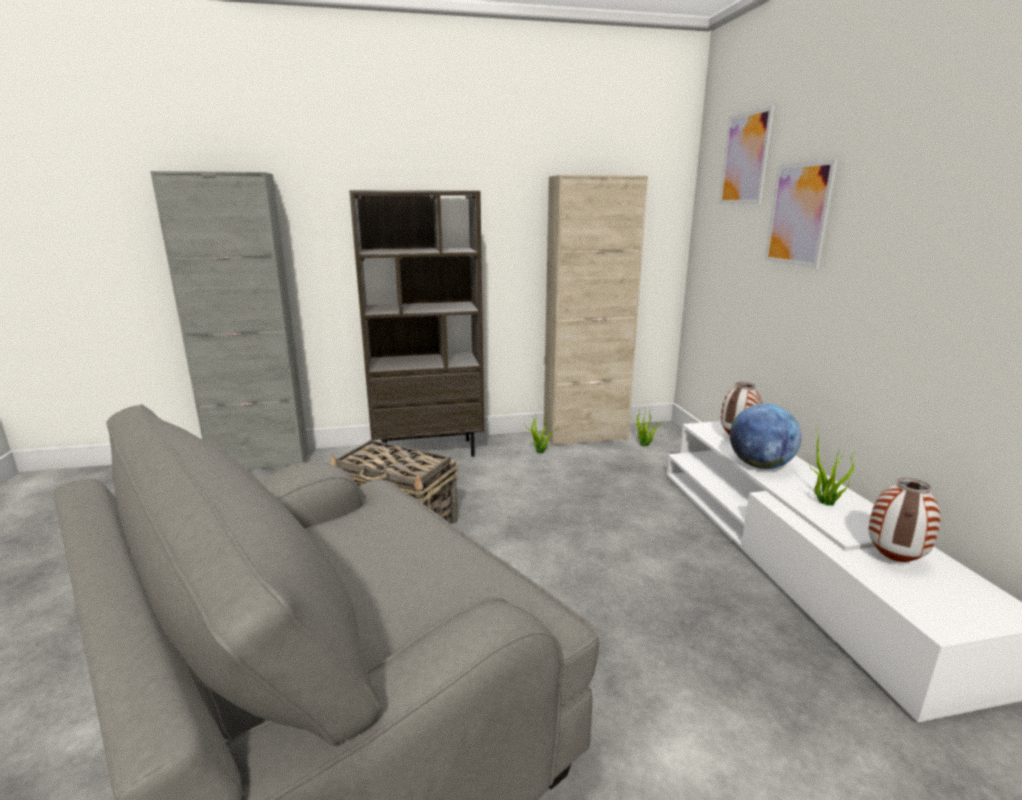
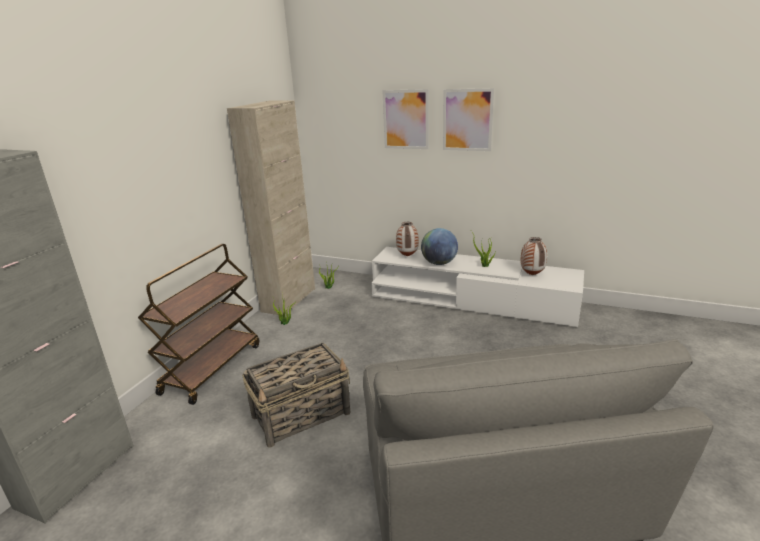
camera: 55 degrees left, 5 degrees up
(429, 451) = (212, 368): brown bookcase -> brown cart
(745, 158) = (348, 84): picture -> picture (467, 120)

